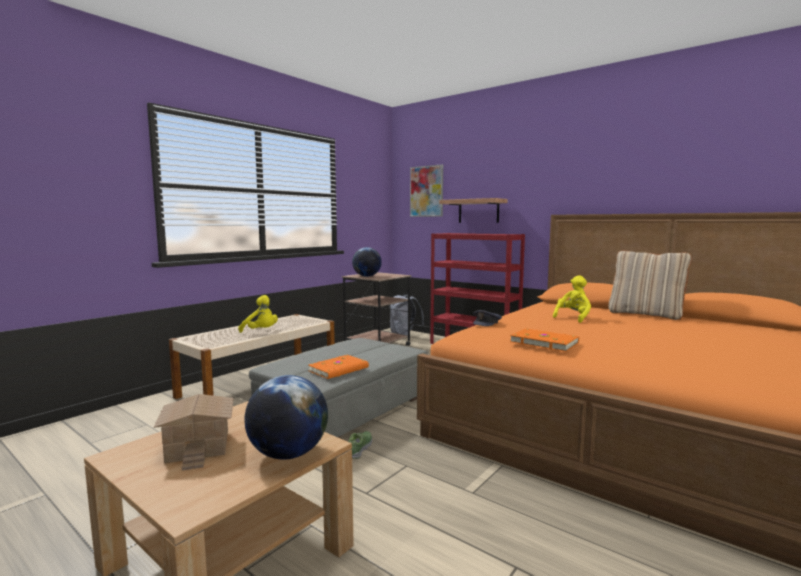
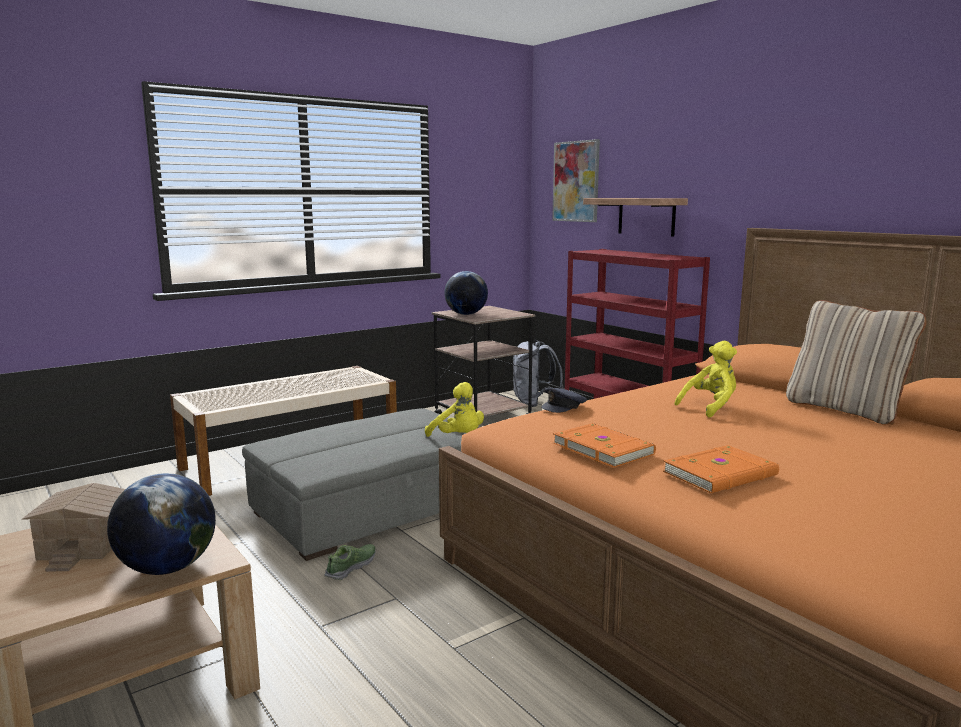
camera: 15 degrees right, 5 degrees up
(261, 331) = (286, 391): yellow plush toy -> yellow plush toy (458, 437)
(339, 369) = (346, 457): orange book -> orange book (722, 474)

